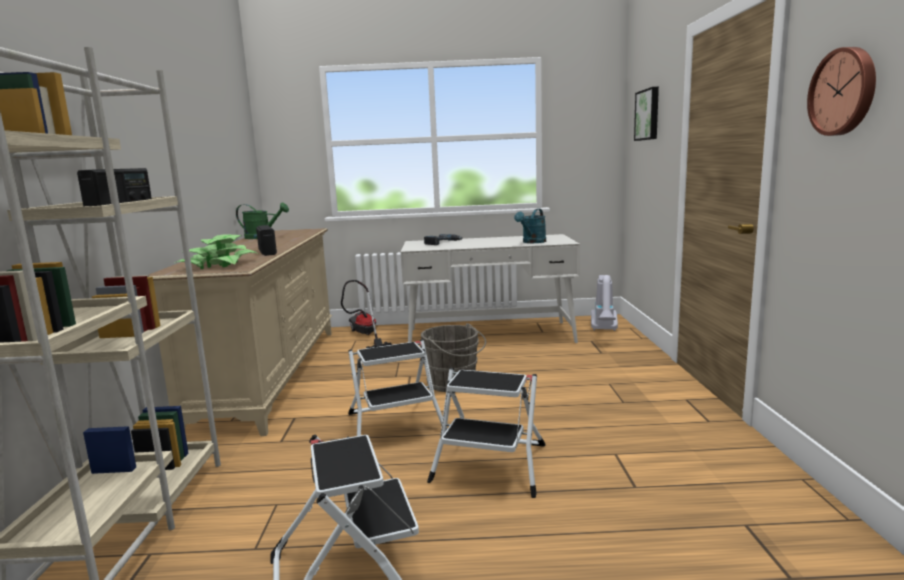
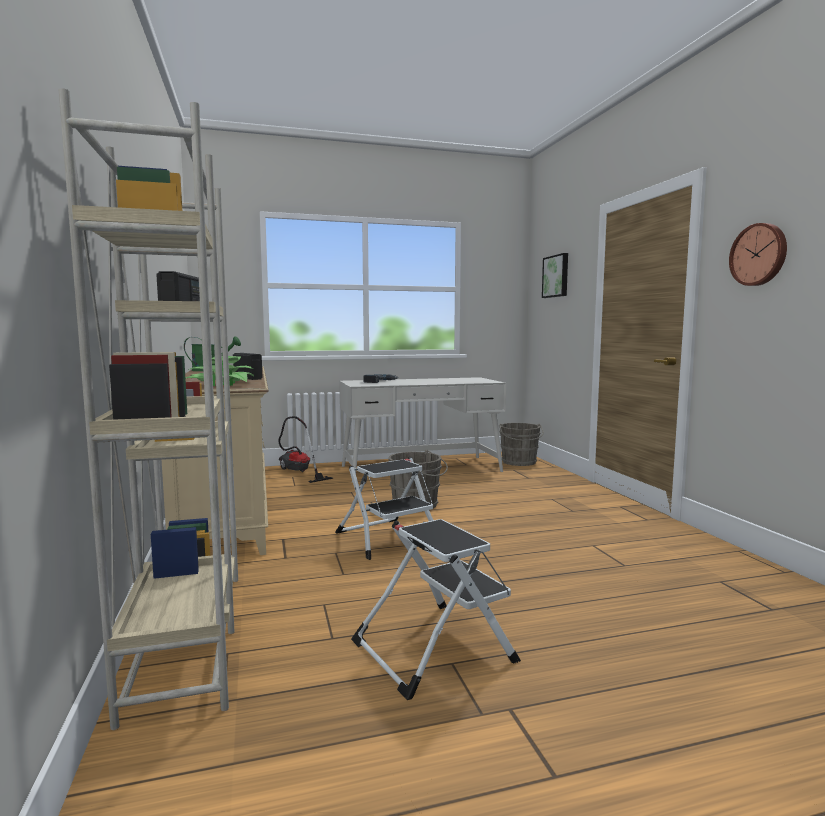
camera: 15 degrees left, 5 degrees down
(491, 464) = (498, 559): step ladder -> none
(532, 242) = (463, 381): turquoise watering can -> none
(604, 331) = (519, 462): vacuum cleaner -> grey bucket

